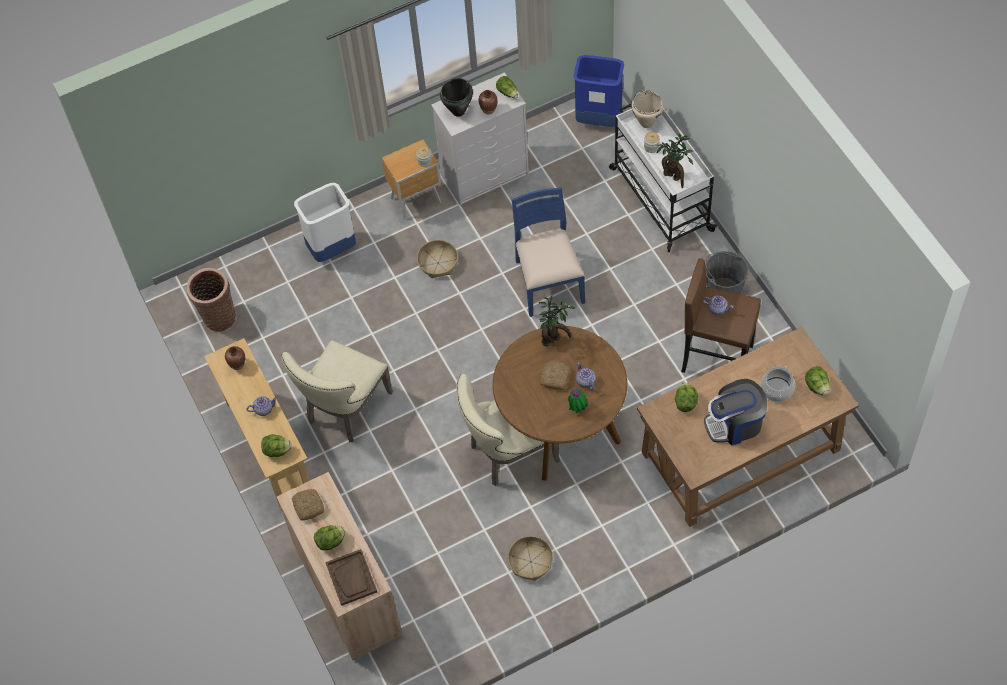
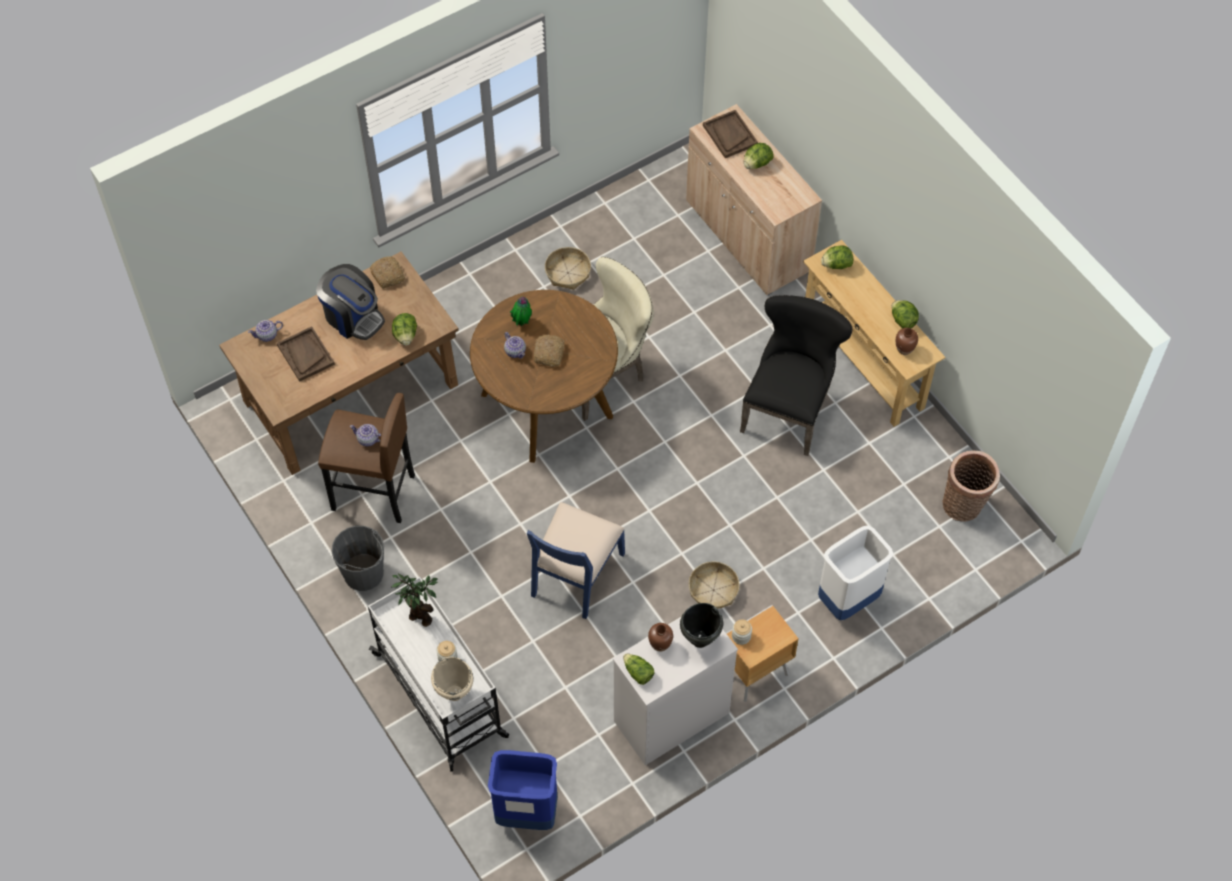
camera: 170 degrees right, 0 degrees up
(263, 409) = (862, 305): teapot -> teapot (267, 335)
(308, 506) = (787, 193): bread -> bread (388, 275)
(345, 410) = (789, 408): beige chair -> black chair
(548, 281) = (575, 574): blue chair -> blue chair turned 45 degrees clockwise
(554, 339) = (553, 394): potted plant -> none
(735, 424) = (353, 316): coffee machine -> coffee machine turned 60 degrees clockwise
(777, 389) = (305, 355): cooking pot -> brown tray
(816, 386) = (262, 361): lettuce -> lettuce (903, 320)

